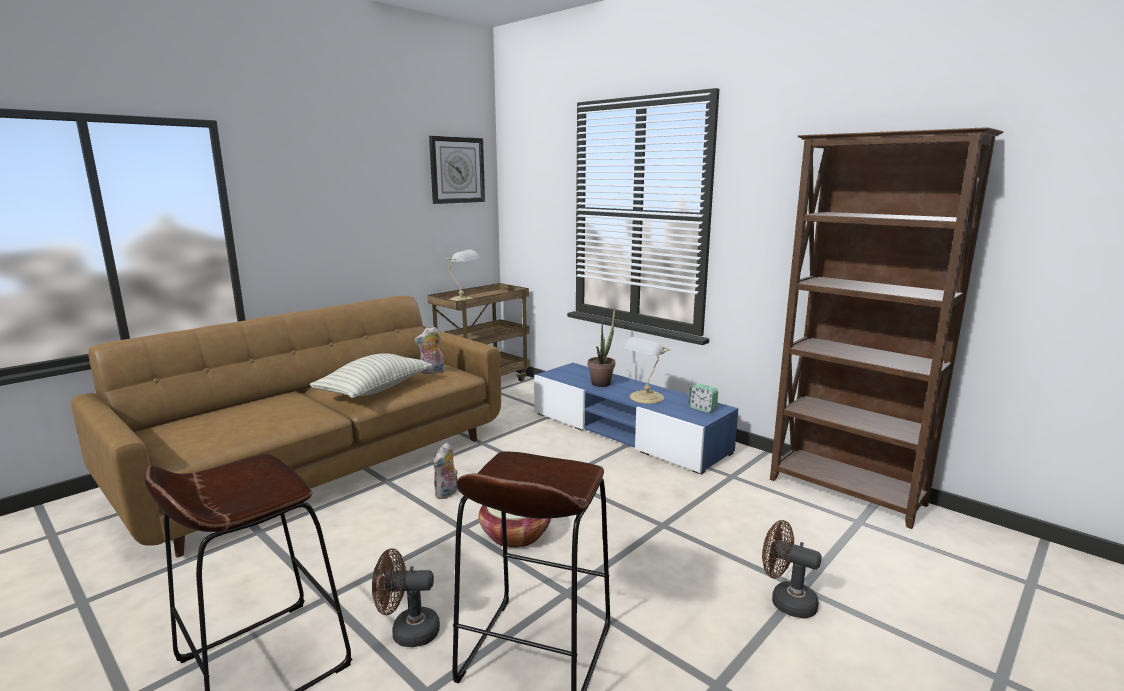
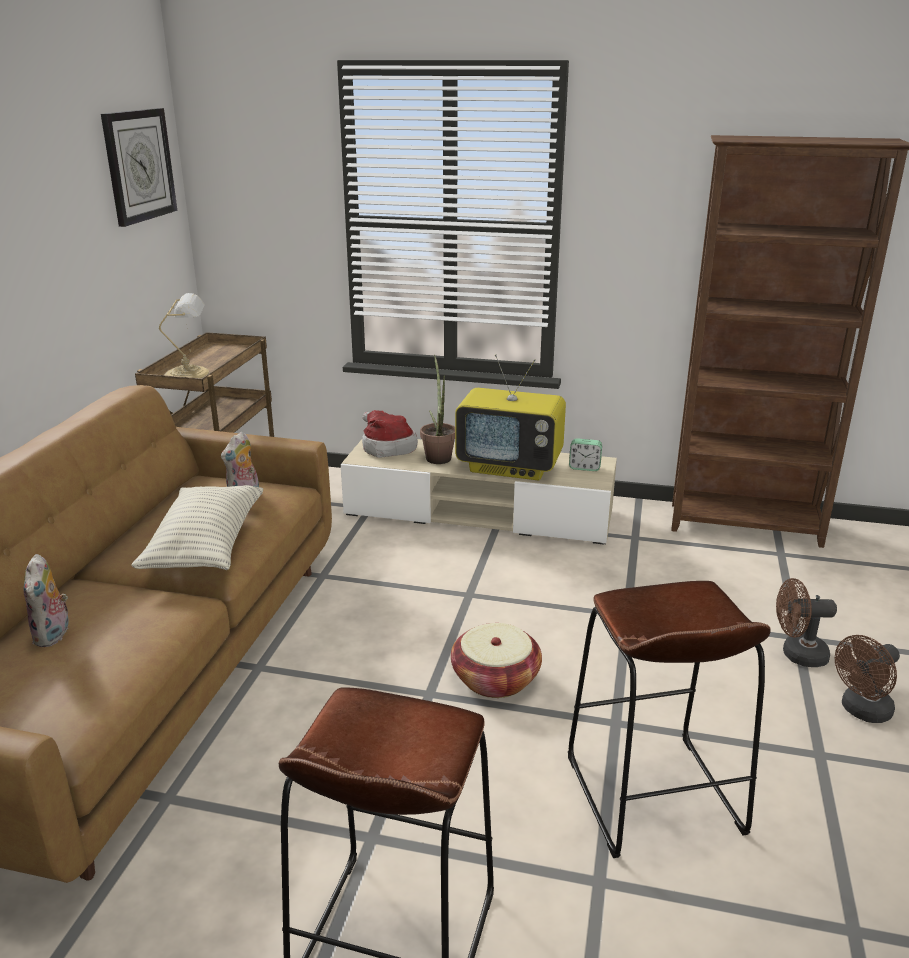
camera: 30 degrees left, 10 degrees up
(407, 632) = (509, 832): brown fan -> brown fan (861, 711)
(447, 494) = (359, 657): plush toy -> plush toy (54, 635)
(575, 371) = (386, 447): none -> hat
(627, 432) = (479, 513): blue tv stand -> beige tv stand
(645, 398) = (511, 467): table lamp -> television

